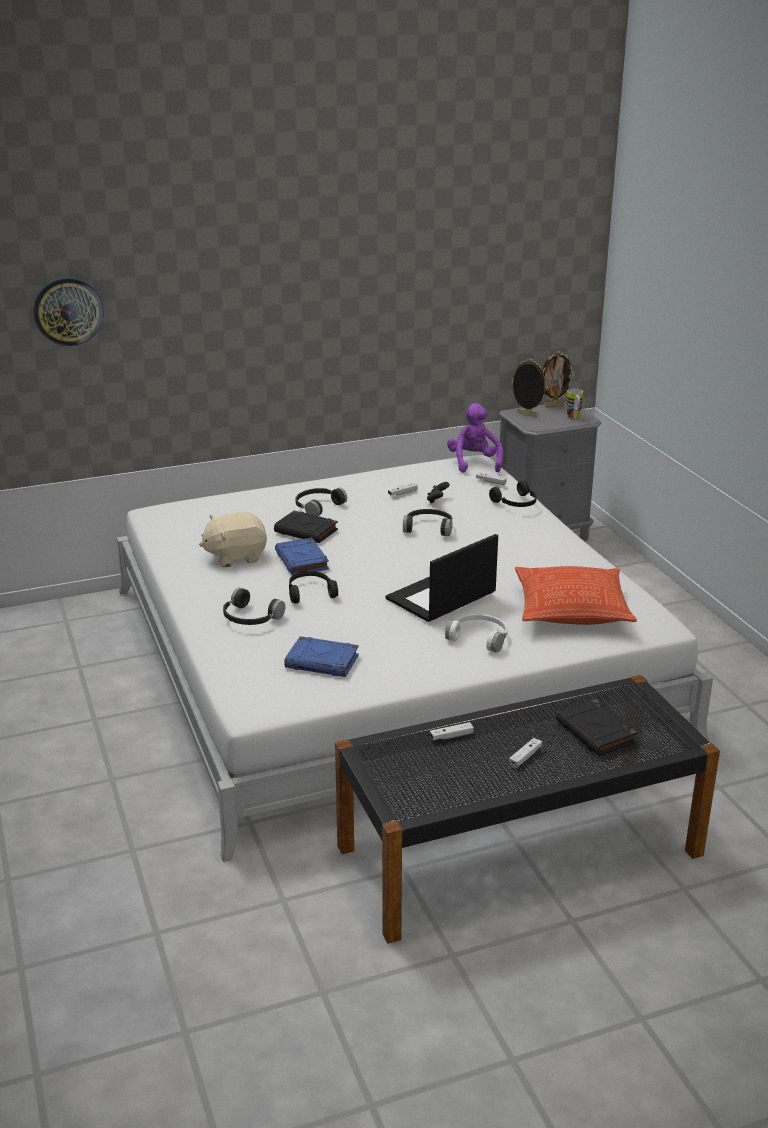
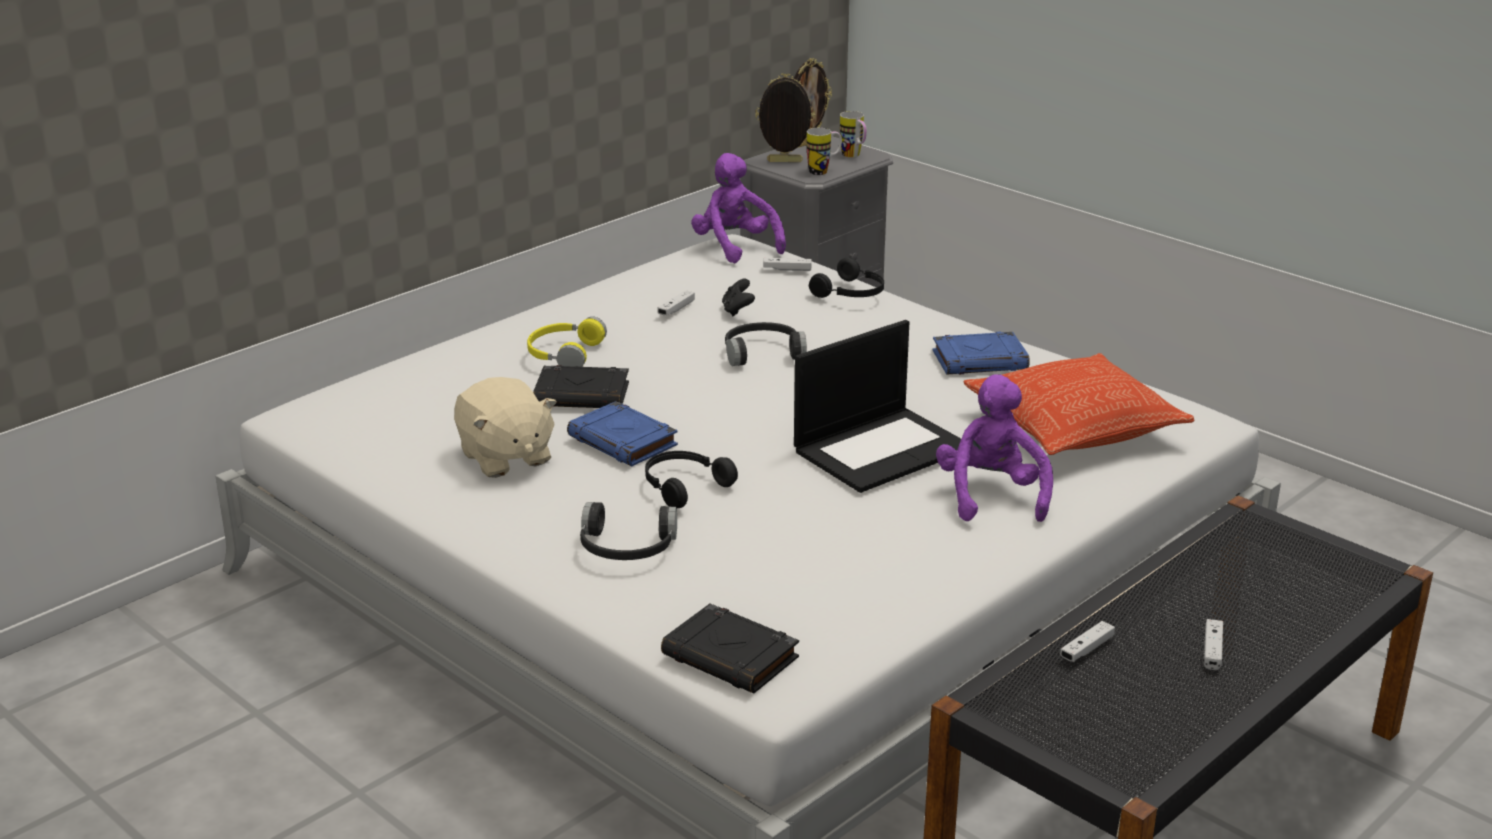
camera: 25 degrees left, 0 degrees up
(68, 311) = (105, 78): wall clock -> none
(235, 556) = (505, 458): beige plush toy -> beige plush toy turned 75 degrees counterclockwise
(317, 506) = (563, 354): black headphones -> yellow headphones
(323, 662) = (805, 587): blue book -> blue book (980, 360)
(441, 597) = (882, 449): laptop -> laptop turned 150 degrees counterclockwise
(479, 638) = (991, 495): white headphones -> purple plush toy
(545, 424) = (823, 171): none -> mug
(596, 732) = (1266, 590): black book -> black book (732, 657)

